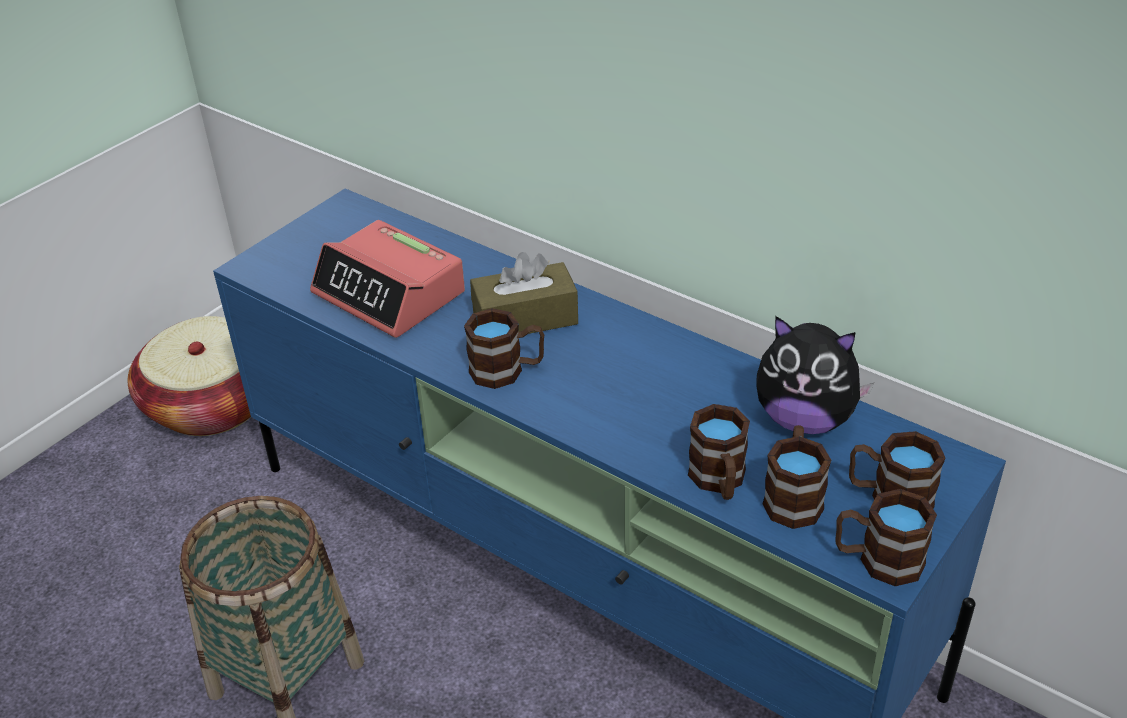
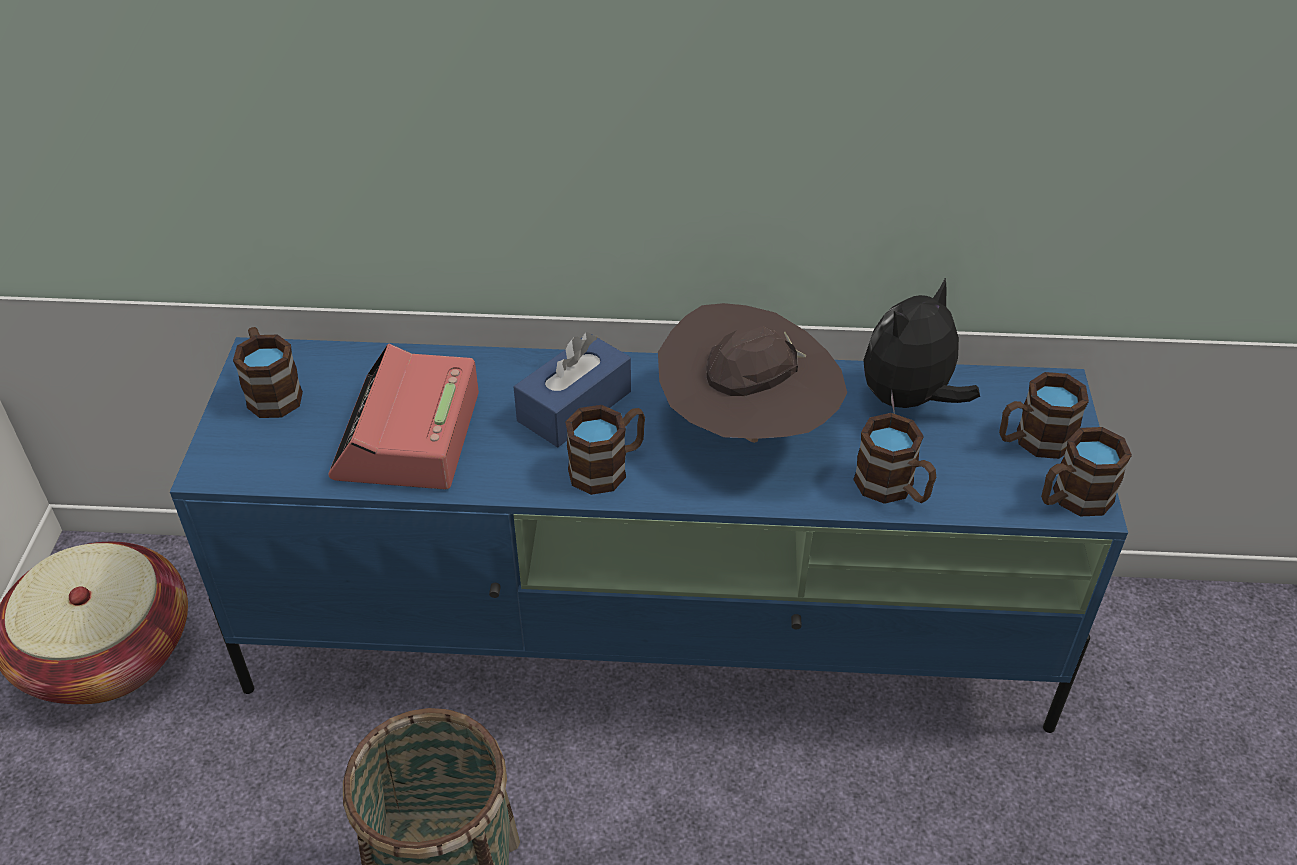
camera: 35 degrees left, 5 degrees up
(390, 293) = (408, 436): alarm clock -> alarm clock turned 90 degrees clockwise
(525, 318) = (574, 406): brown tissue box -> blue tissue box
(641, 386) = (746, 429): none -> brown hat
(793, 496) = (962, 474): brown mug -> brown mug (271, 391)
(805, 419) = (909, 400): plush toy -> plush toy turned 150 degrees clockwise

